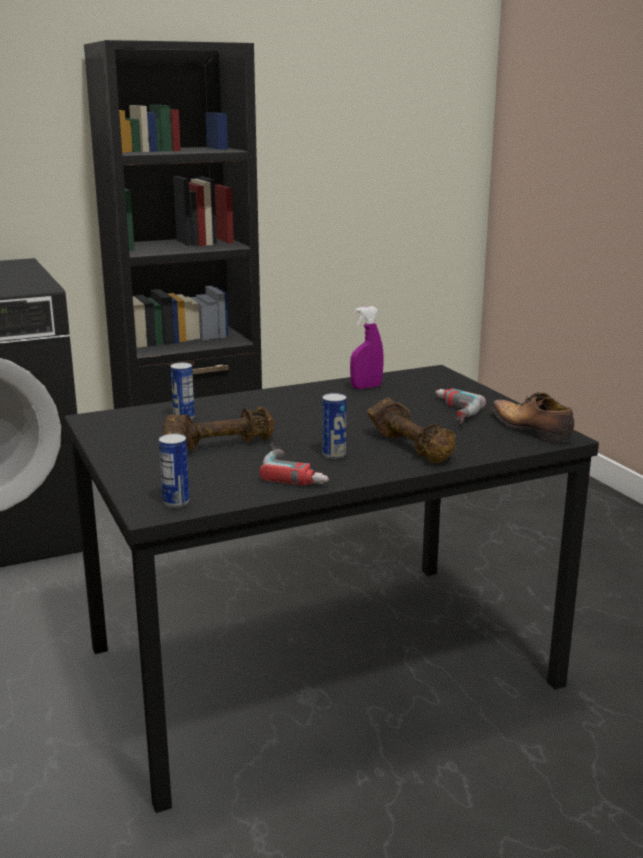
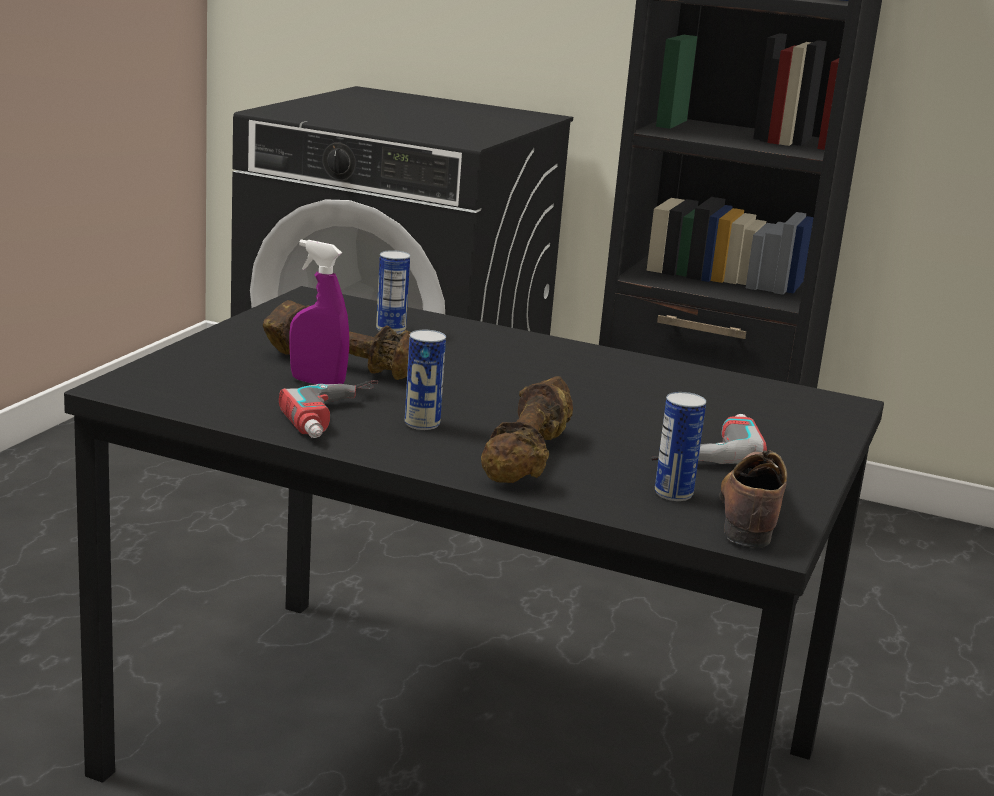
camera: 45 degrees right, 0 degrees up
(176, 503) = (157, 391): can -> can (673, 493)
(366, 387) = (686, 382): purple spray bottle -> purple spray bottle (317, 383)

